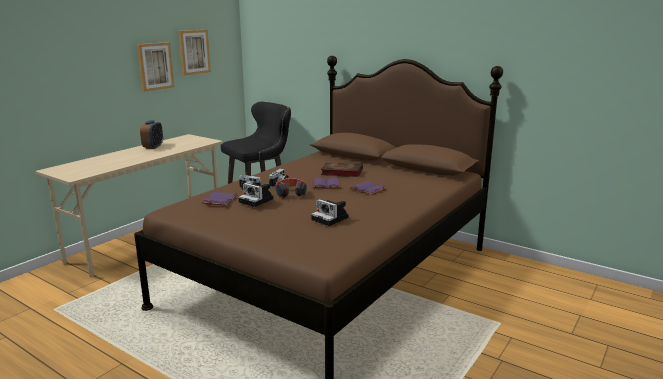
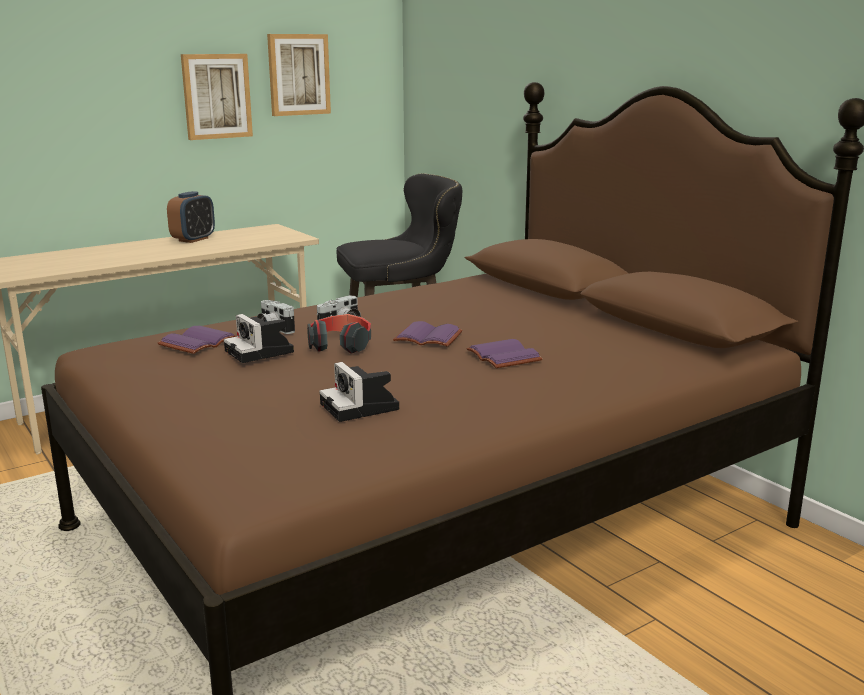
camera: 20 degrees right, 0 degrees up
(340, 172) = (485, 316): book -> none

